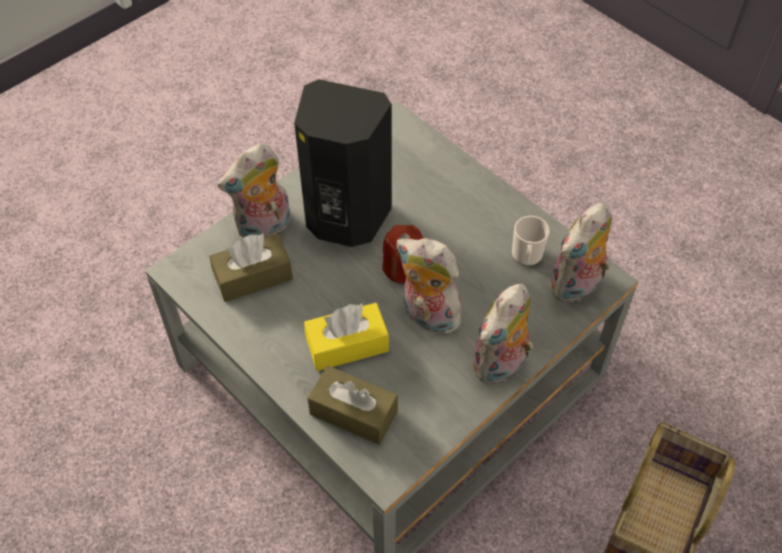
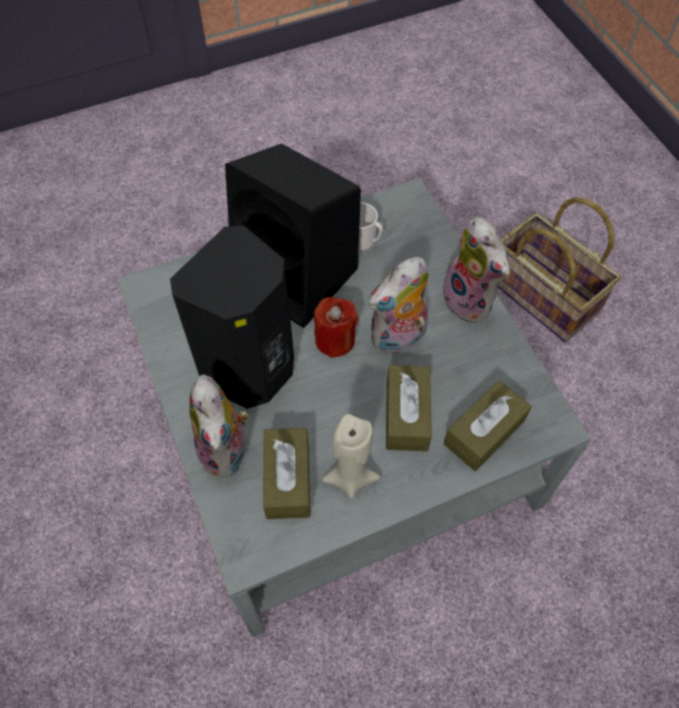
camera: 70 degrees left, 5 degrees up
(270, 320) = (350, 477): none -> beige candle
(347, 345) = (406, 415): yellow tissue box -> brown tissue box
(459, 220) = (299, 276): none -> black speaker
(576, 287) = (410, 219): plush toy -> none

